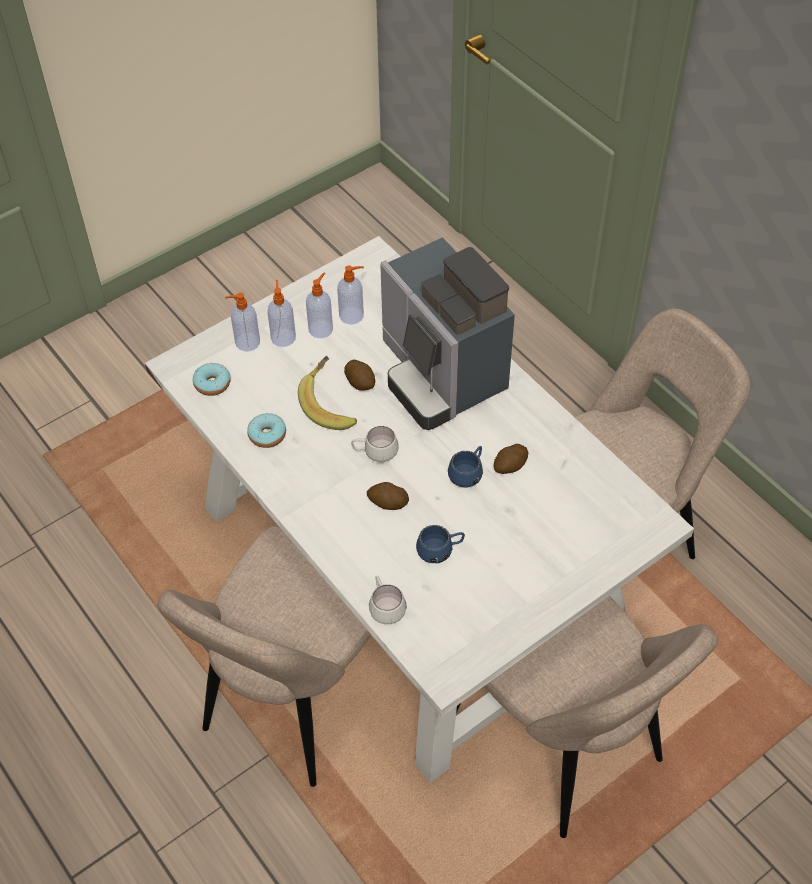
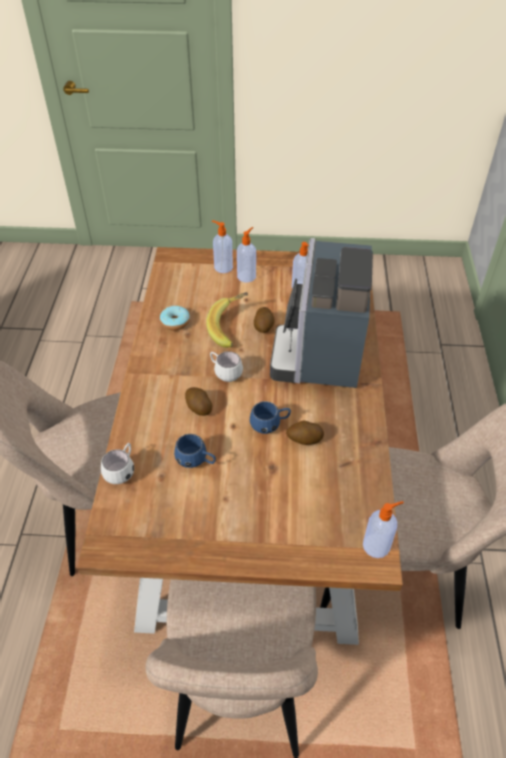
camera: 40 degrees right, 5 degrees down
(212, 384) = (178, 277): donut -> none
(321, 328) = (274, 284): soap dispenser -> soap dispenser (377, 545)
(411, 571) = (254, 492): white dining table -> brown dining table

